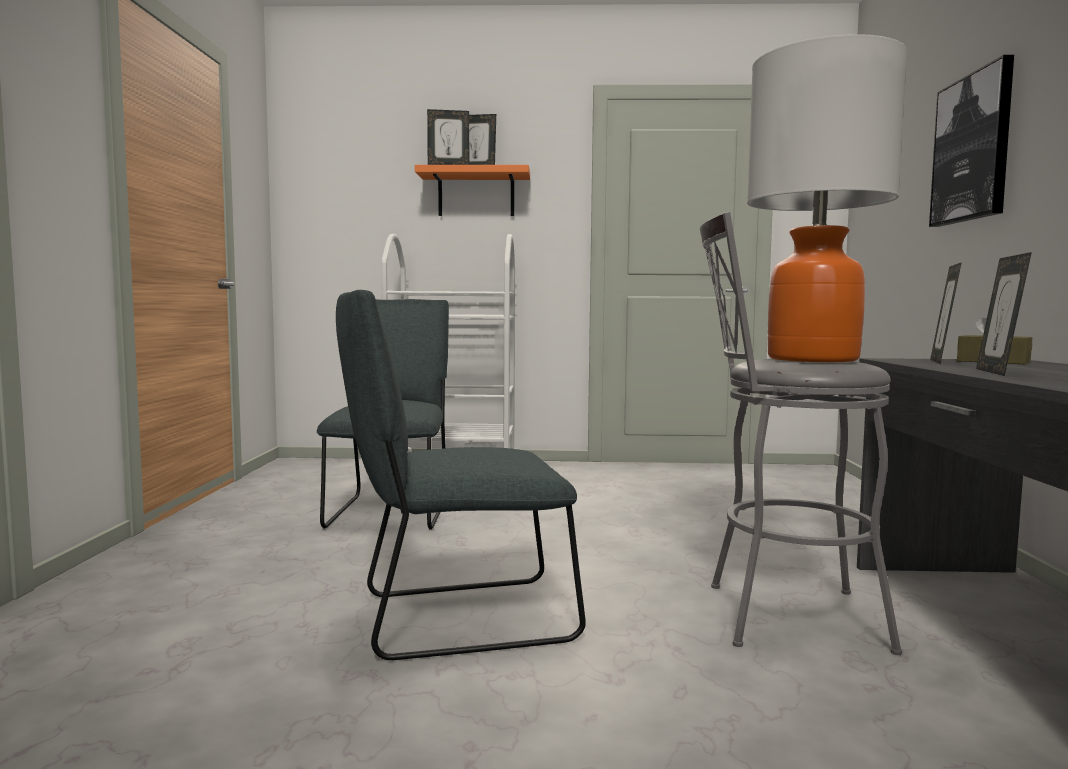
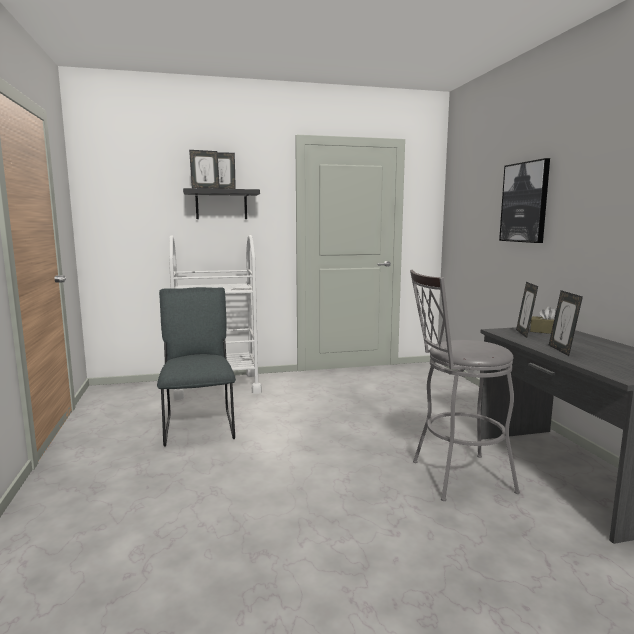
camera: 15 degrees left, 5 degrees up
(456, 618) = (289, 505): grey chair -> none
(476, 194) = (221, 204): orange shelf -> black shelf
(812, 359) = (473, 345): table lamp -> none

